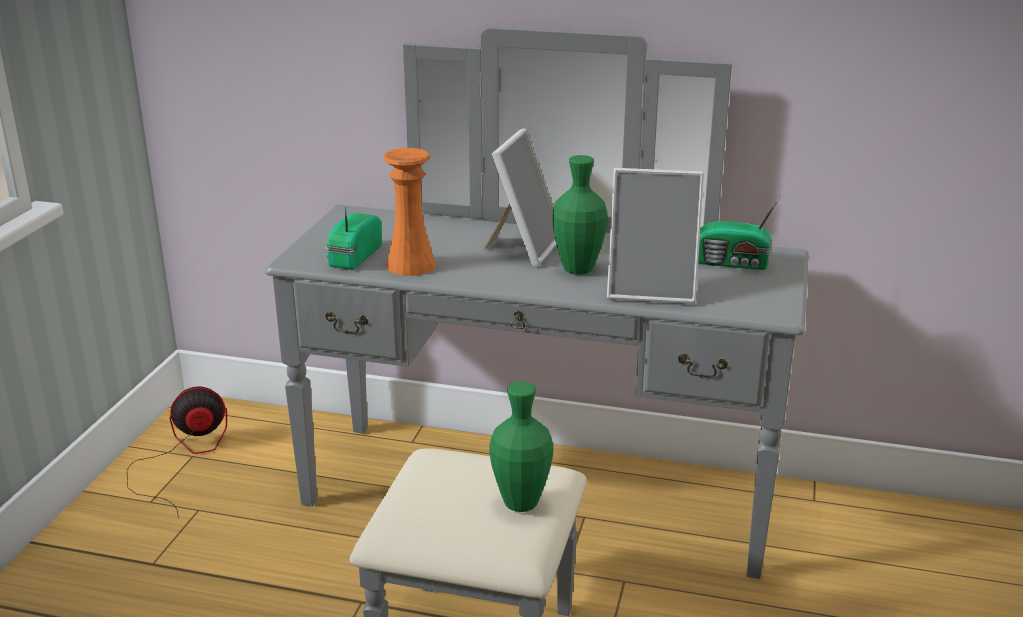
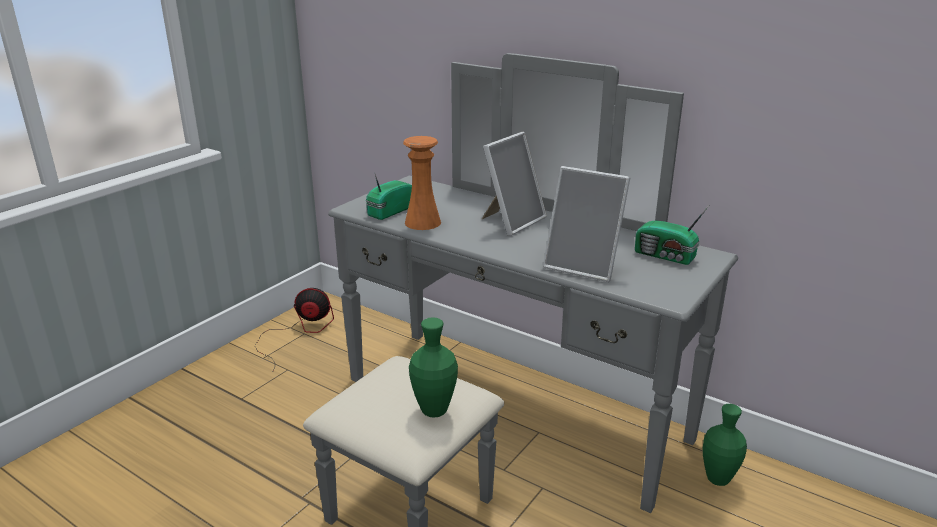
camera: 20 degrees right, 0 degrees up
(578, 269) = (539, 243): green vase -> green vase (718, 479)

